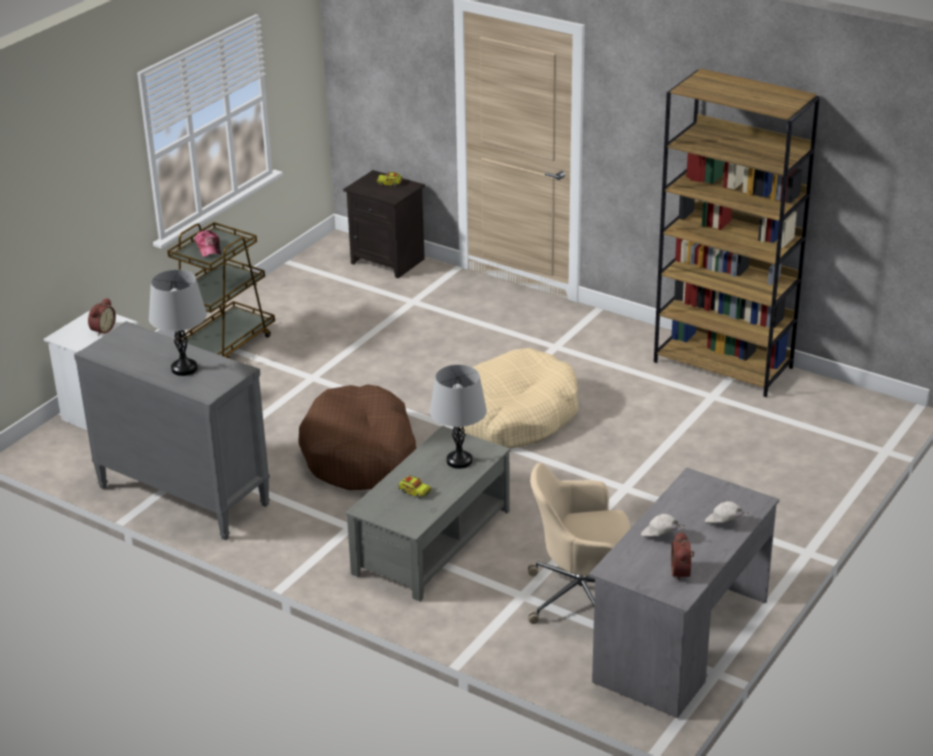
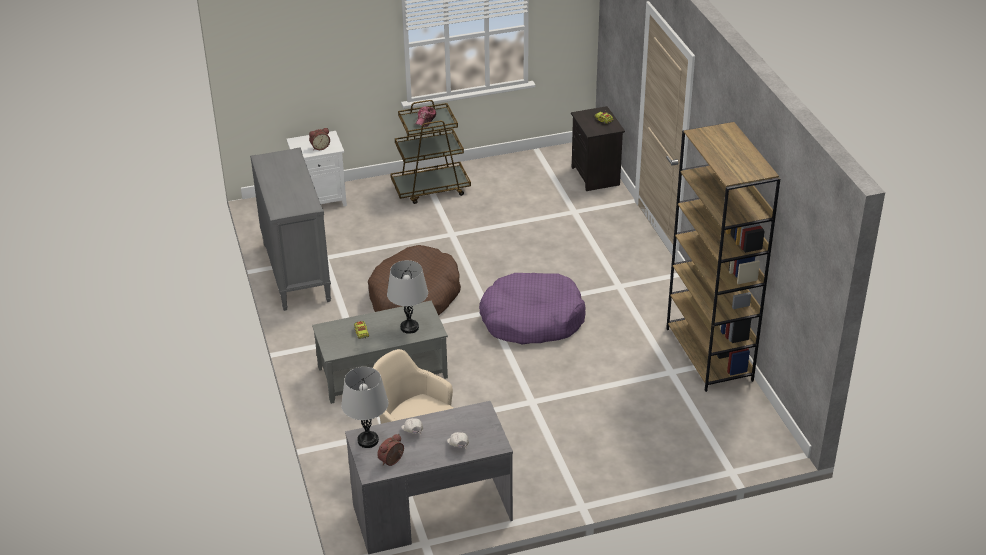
camera: 40 degrees right, 5 degrees up
(184, 369) = (288, 191): grey table lamp -> grey table lamp (368, 440)
(515, 416) = (532, 319): beige dog bed -> purple dog bed

